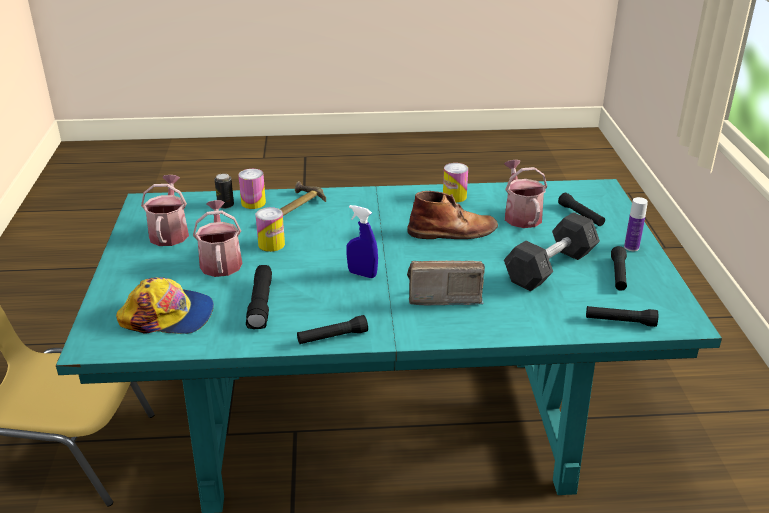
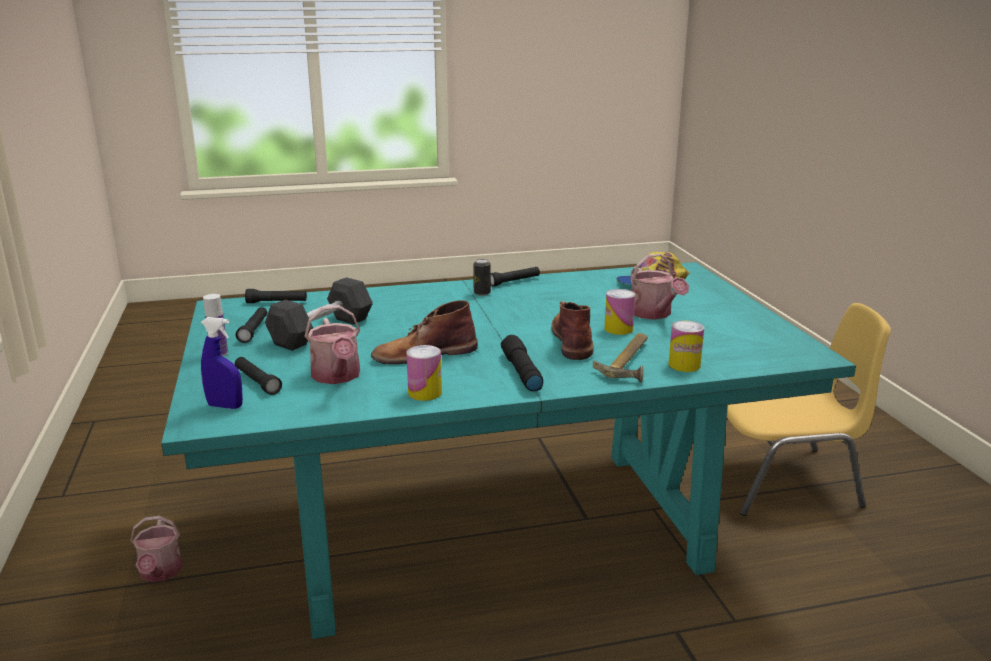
camera: 170 degrees right, 10 degrees down
(170, 232) = (737, 331): watering can -> watering can (160, 573)
(225, 205) = (714, 360): can -> can (482, 293)
(261, 304) = (585, 292): black flashlight -> black flashlight (520, 372)
(321, 235) = (572, 340): none -> brown boot
(362, 274) = (510, 315): blue spray bottle -> blue spray bottle (225, 406)
(442, 296) = (431, 306): radio -> none

